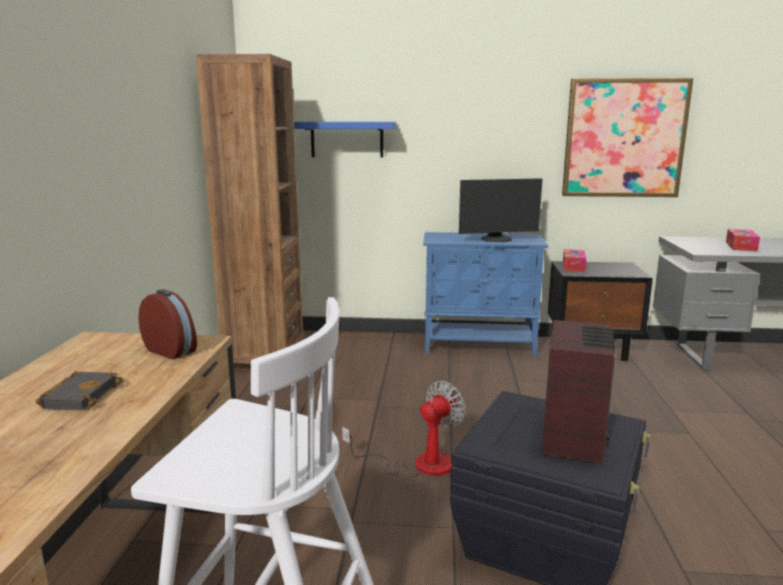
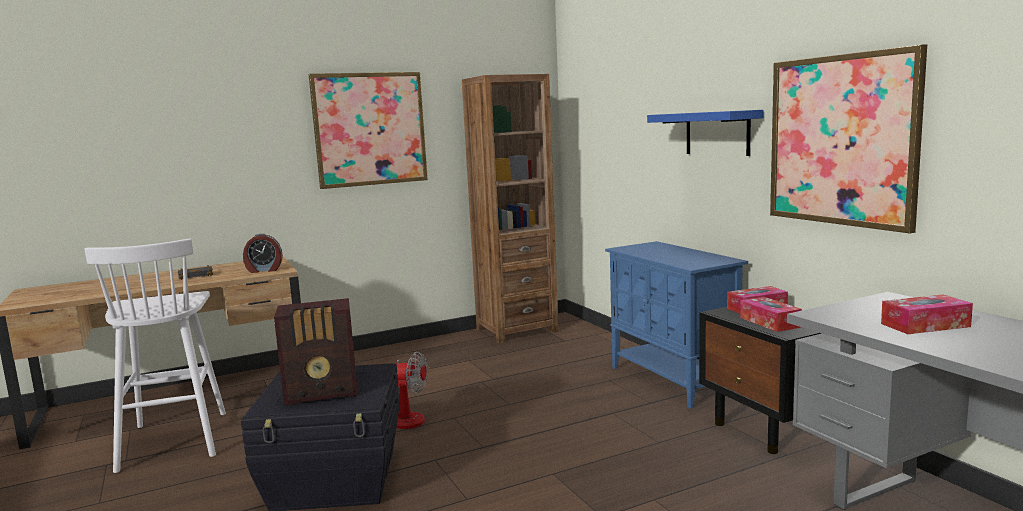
camera: 60 degrees right, 5 degrees down
(137, 114) = (370, 129): none -> picture
(171, 350) = (264, 270): alarm clock -> alarm clock turned 75 degrees clockwise
(347, 139) = (611, 140): blue shelf -> blue shelf (717, 133)
(497, 239) = (673, 257): monitor -> none
(610, 271) = (769, 322): none -> tissue box

